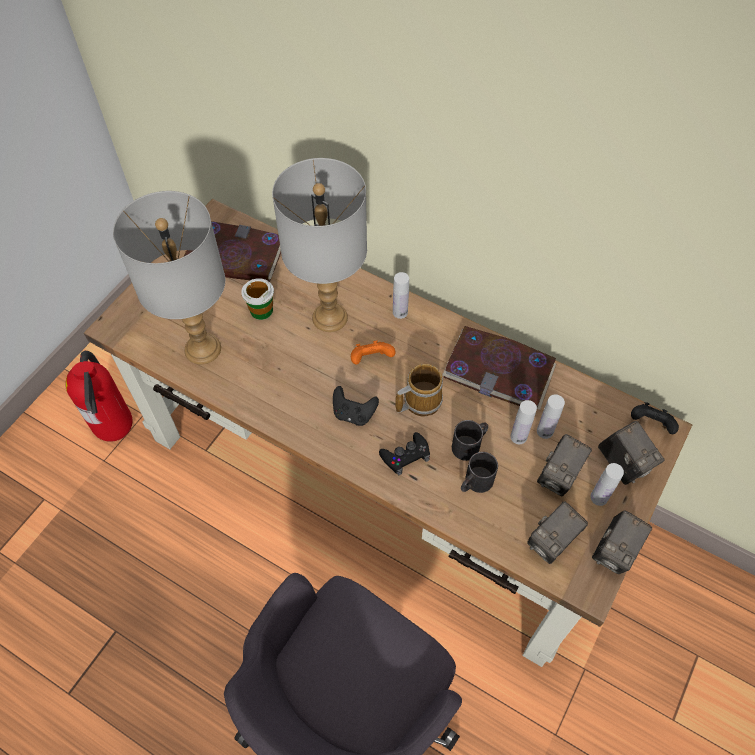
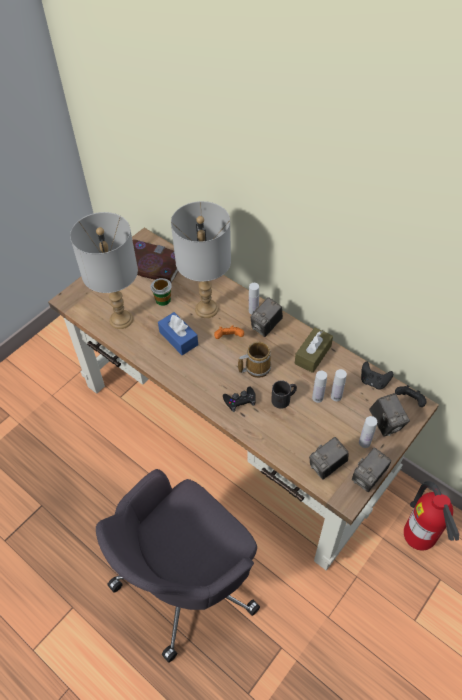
camera: 10 degrees right, 5 degrees down
(118, 430) = (64, 377): fire extinguisher -> fire extinguisher (418, 539)
(296, 369) = (178, 338): none -> blue tissue box
(353, 414) = (211, 370): black game controller -> black game controller (373, 381)
(475, 483) = (282, 423): black mug -> none
(499, 370) = (313, 355): book -> brown tissue box
(559, 476) = (340, 425): camera -> camera (266, 327)

